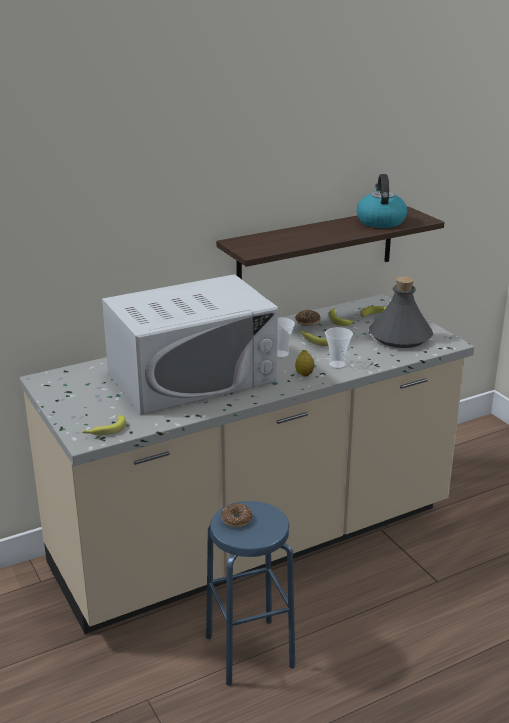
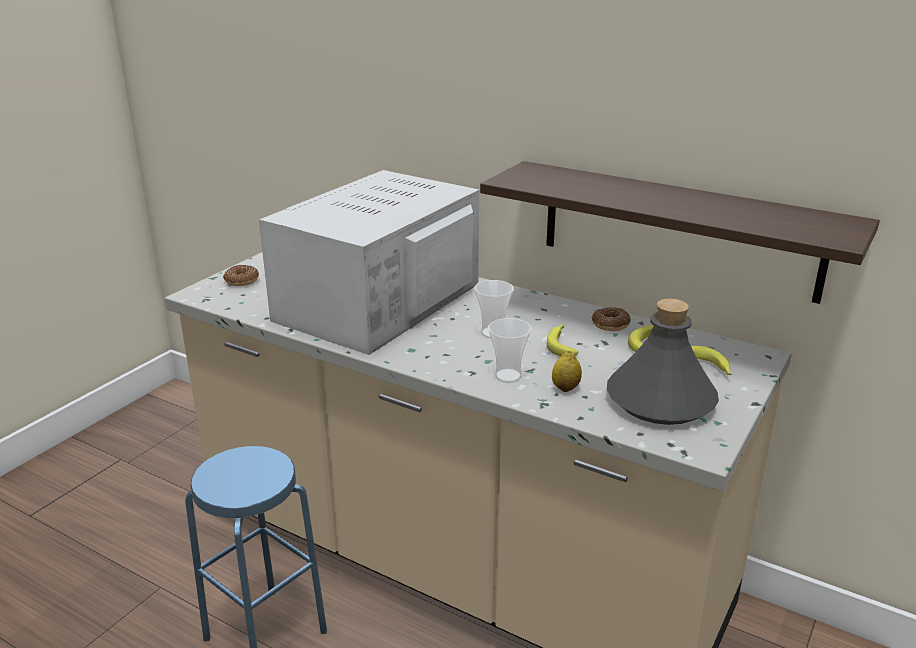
camera: 60 degrees right, 0 degrees up
(105, 430) = (222, 296): banana -> none
(192, 377) = (378, 302): white microwave -> white microwave turned 90 degrees clockwise
(236, 519) = (244, 463): donut -> donut (242, 281)
(304, 374) = (455, 361): lemon -> lemon (565, 388)
(380, 221) = (764, 216): kettle -> none

